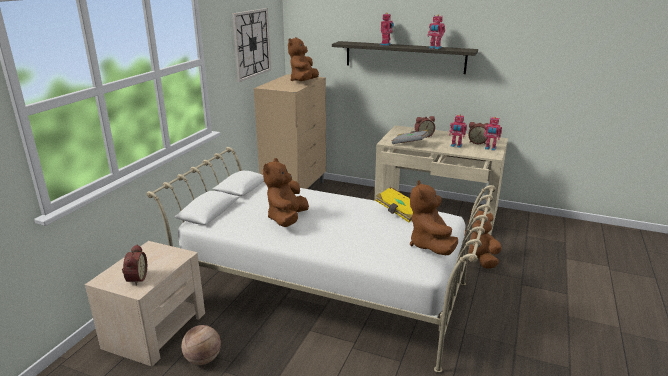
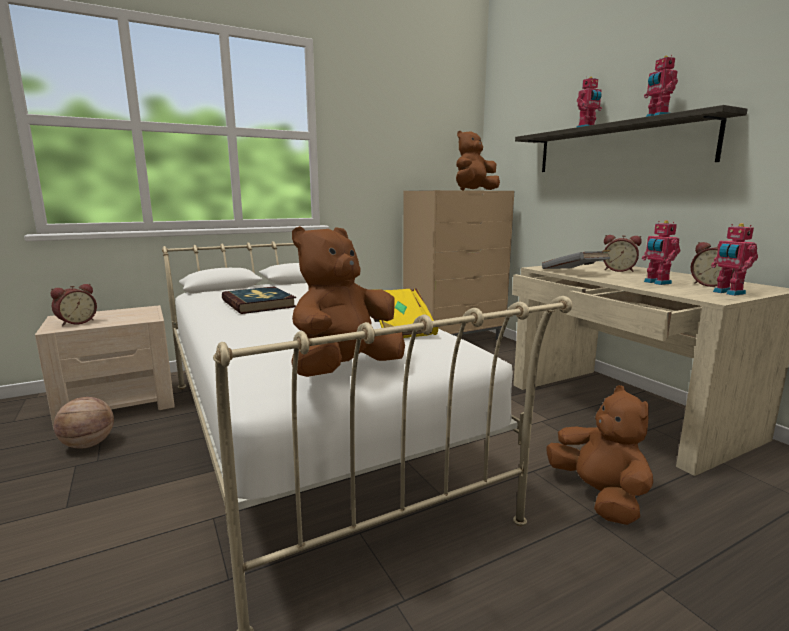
camera: 40 degrees right, 10 degrees down
(251, 44) = (412, 137): wall clock -> none
(287, 219) = (259, 303): brown plush toy -> book

